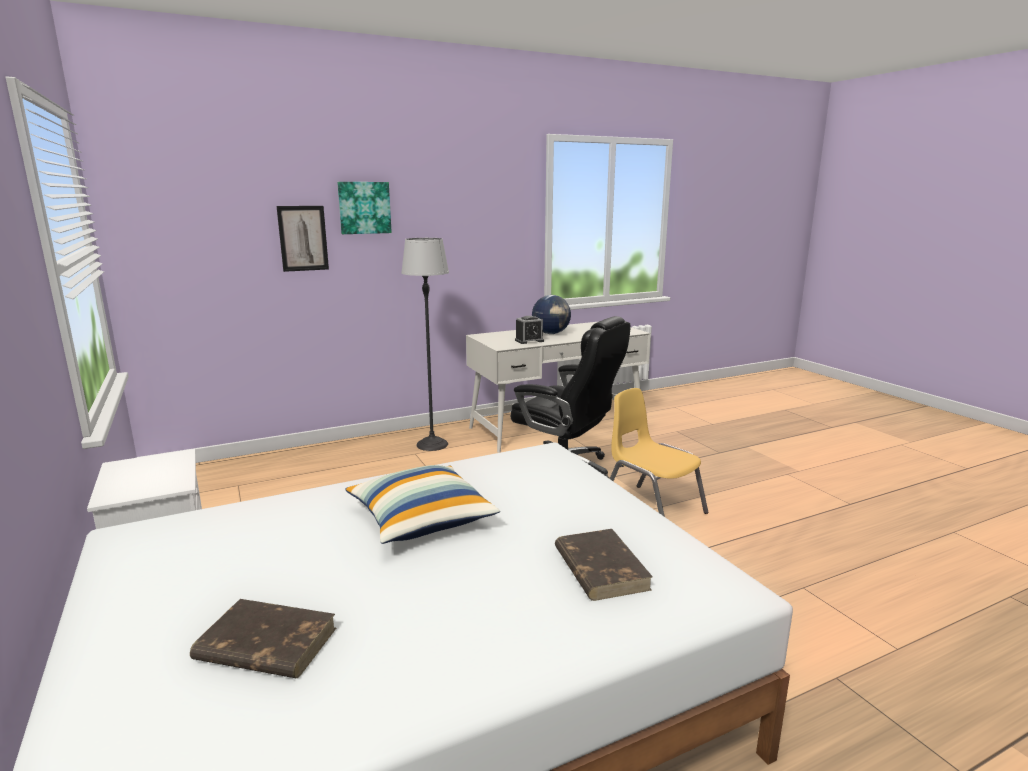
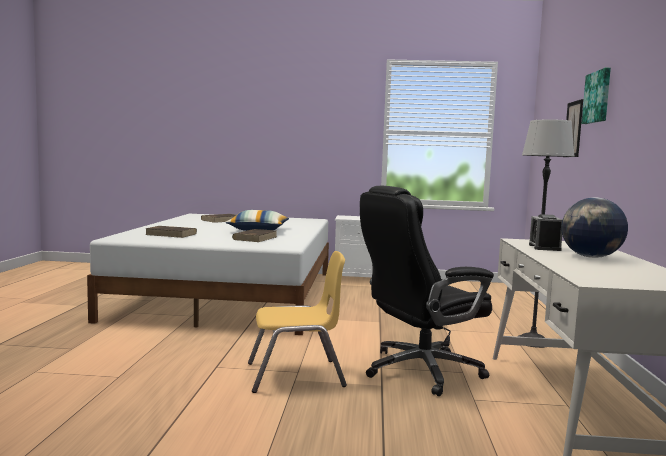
camera: 120 degrees right, 10 degrees down
(516, 489) = (255, 238): none -> brown book

